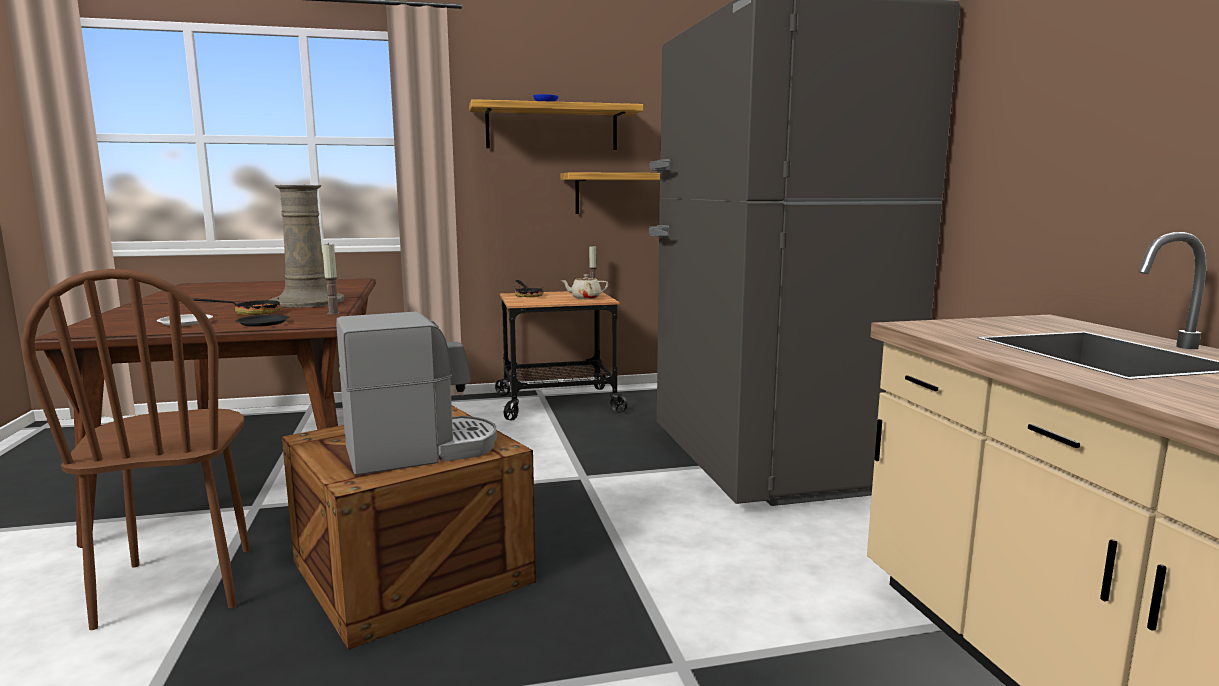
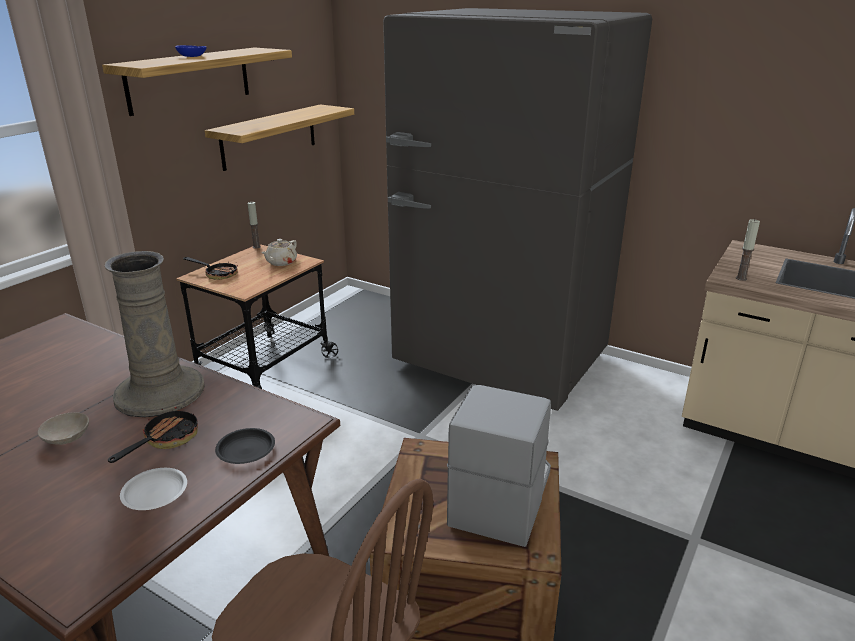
camera: 45 degrees left, 15 degrees up
(227, 304) = (67, 436): none -> beige bowl
(333, 313) = (256, 399): candle -> candle (741, 278)

